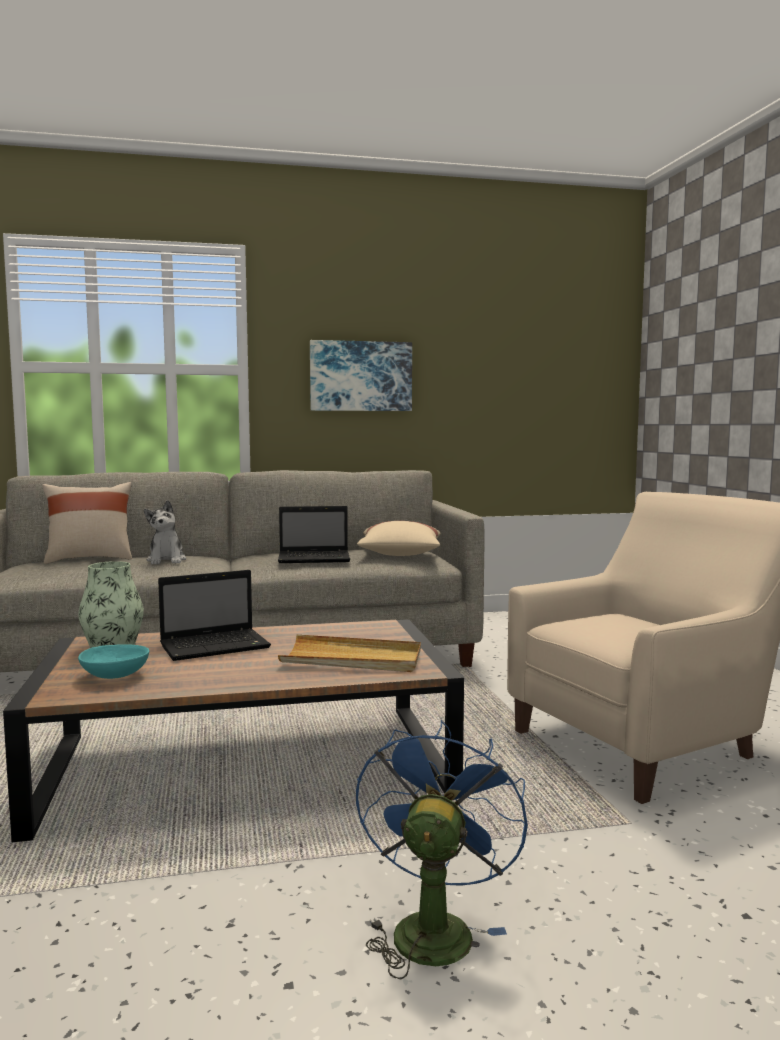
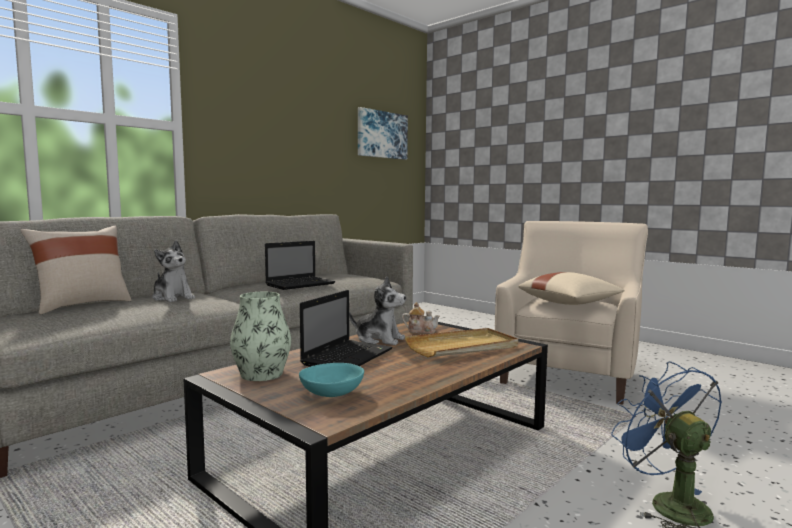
camera: 35 degrees left, 0 degrees up
(292, 635) = (379, 339): none -> plush toy
(360, 376) = (269, 140): picture -> picture (381, 135)
(361, 633) = (421, 331): none -> teapot
(400, 555) = (349, 277): beige pillow -> beige pillow (570, 303)

